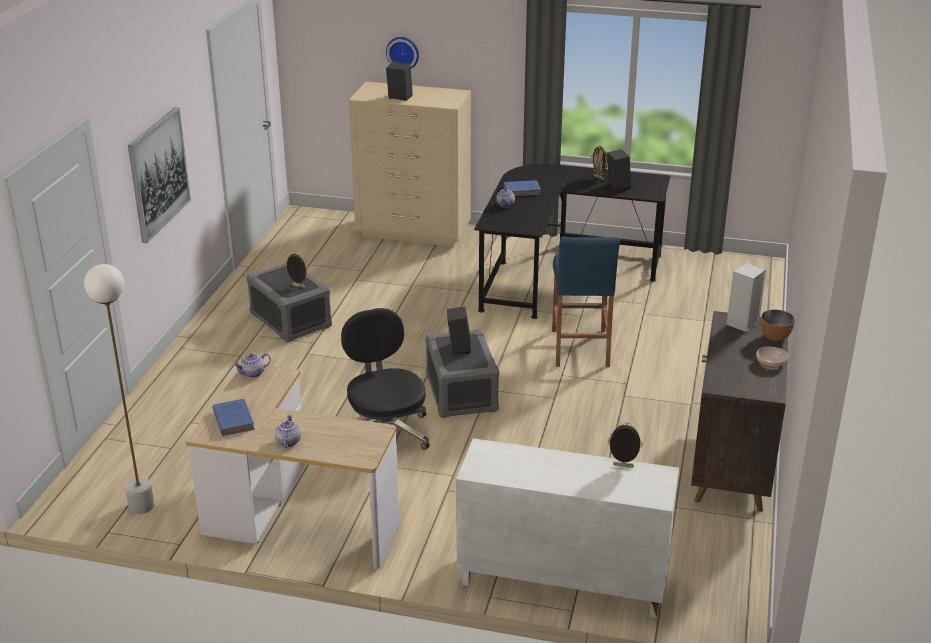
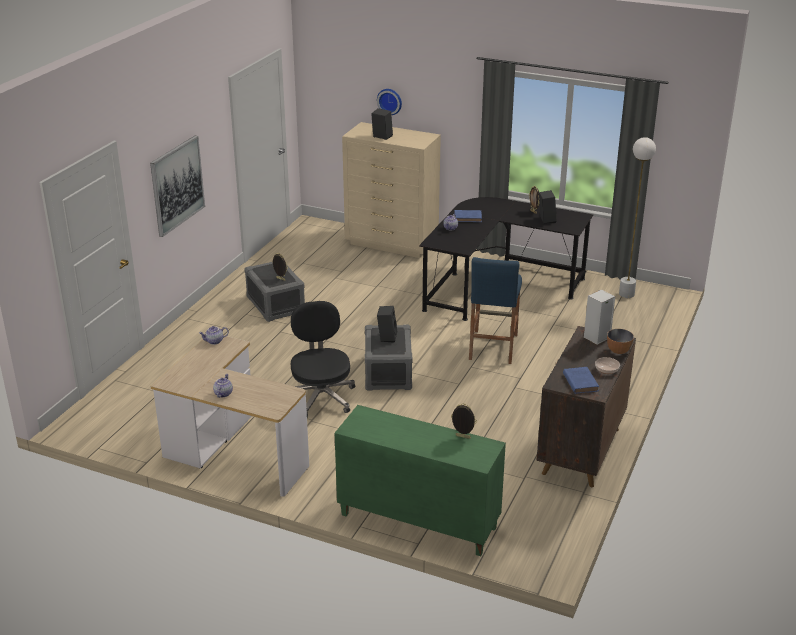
camera: 10 degrees right, 0 degrees up
(141, 506) = (127, 432): white floor lamp -> white floor lamp (626, 294)
(233, 419) = (189, 373): blue book -> blue book (580, 382)
(561, 581) = (417, 521): white cabinet -> green cabinet

